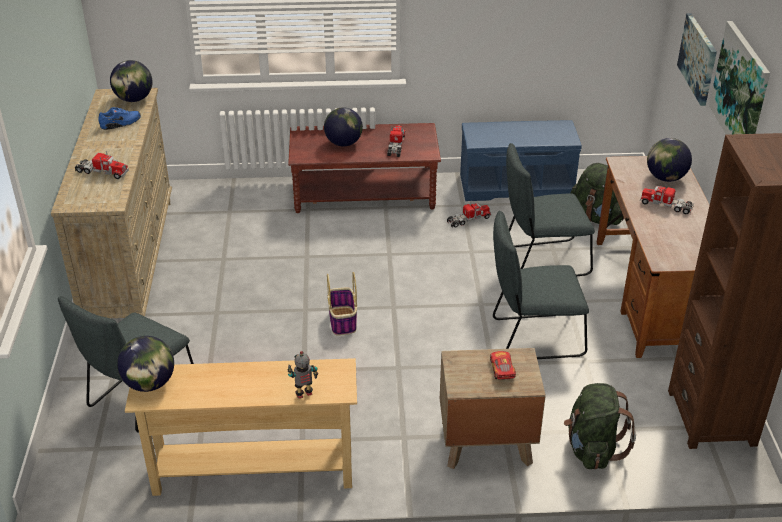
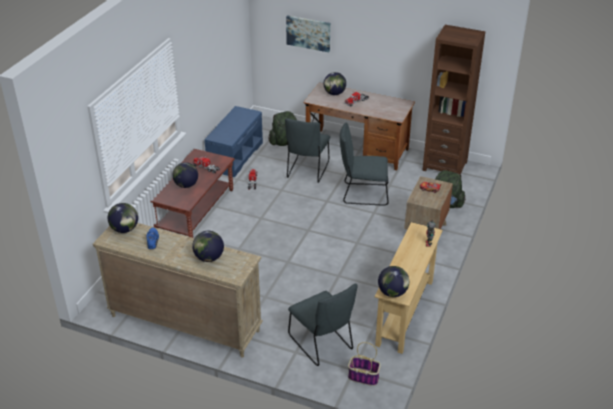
camera: 65 degrees left, 0 degrees up
(102, 172) = (209, 258): toy truck -> globe
(343, 321) = (308, 251): basket -> basket (364, 377)
(533, 337) = (363, 194): grey chair -> grey chair turned 75 degrees clockwise
(741, 90) = (368, 30): picture -> none

